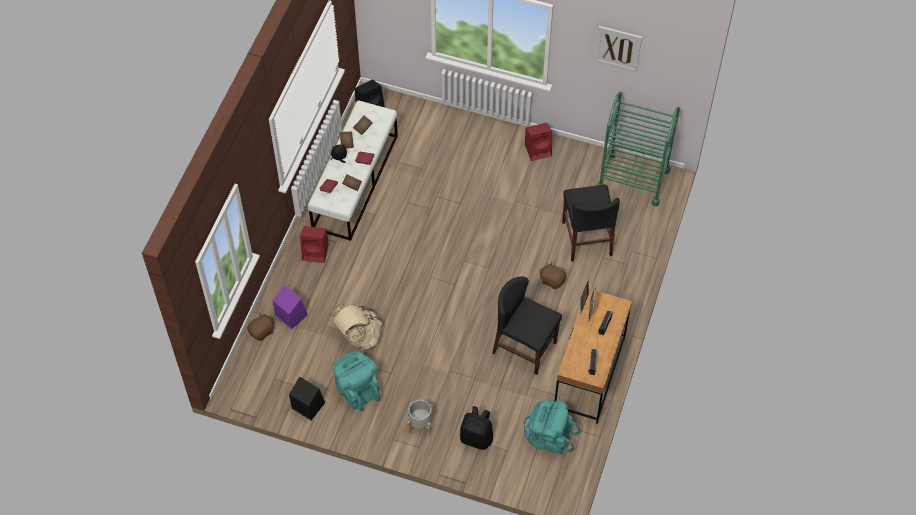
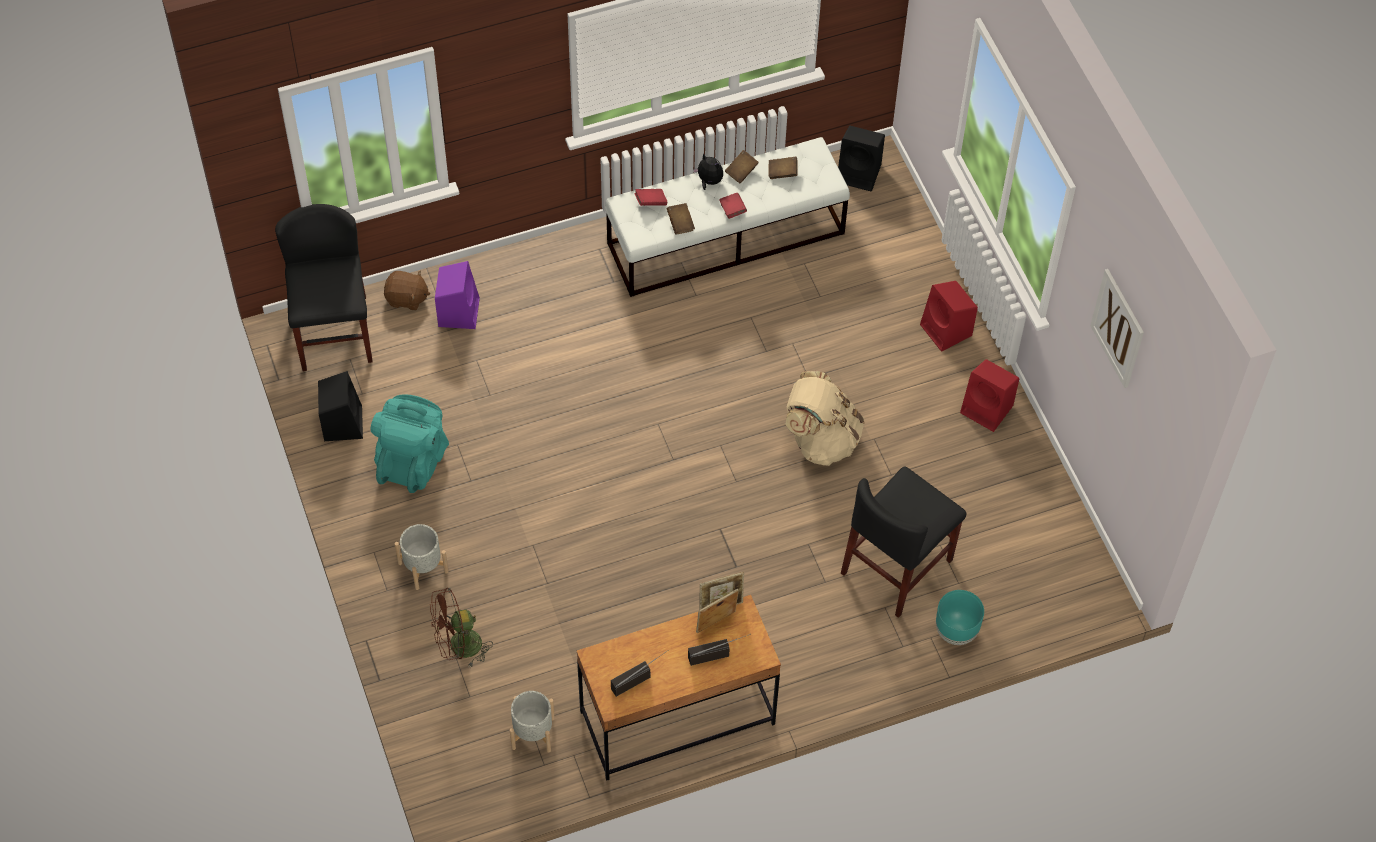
camera: 50 degrees right, 0 degrees up
(316, 252) = (577, 272): red speaker -> red speaker (947, 331)
(358, 336) = (494, 406): beige backpack -> beige backpack (821, 439)
(477, 437) = (458, 647): black backpack -> brown fan
(524, 348) = (648, 610): black chair -> black chair (334, 333)
(548, 437) = (533, 733): turquoise backpack -> grey planter
(552, 280) = (787, 571): brown plush toy -> none
(633, 179) = (1055, 558): green cart -> none
(637, 240) = (956, 632): none -> turquoise planter

